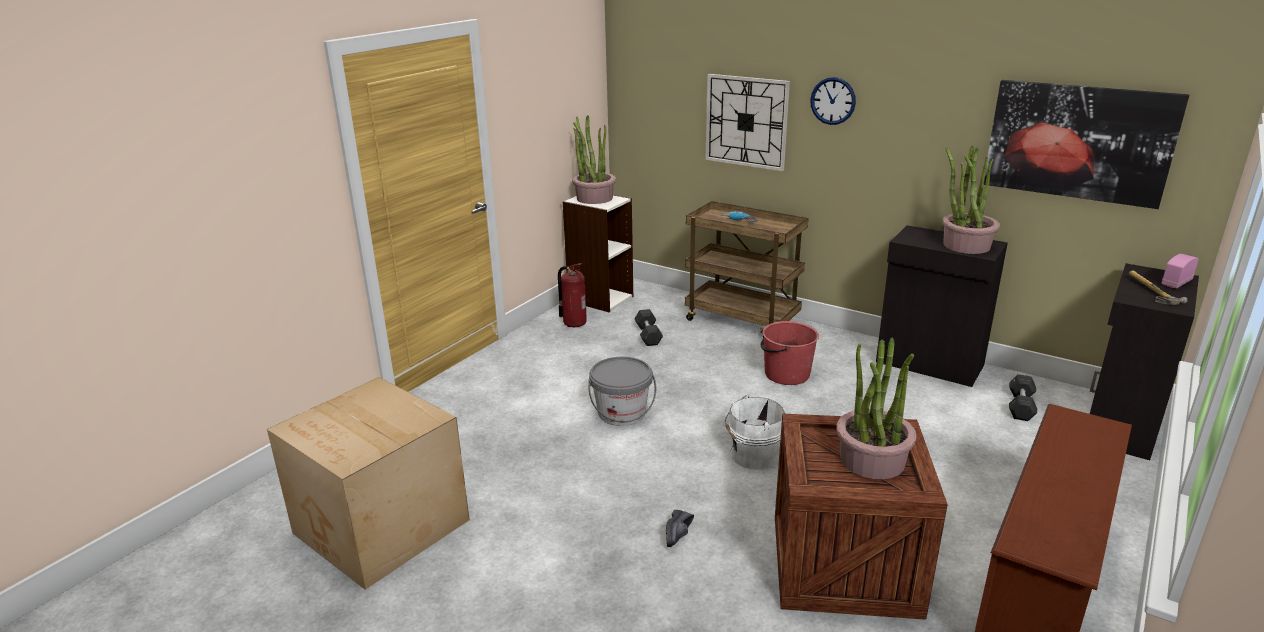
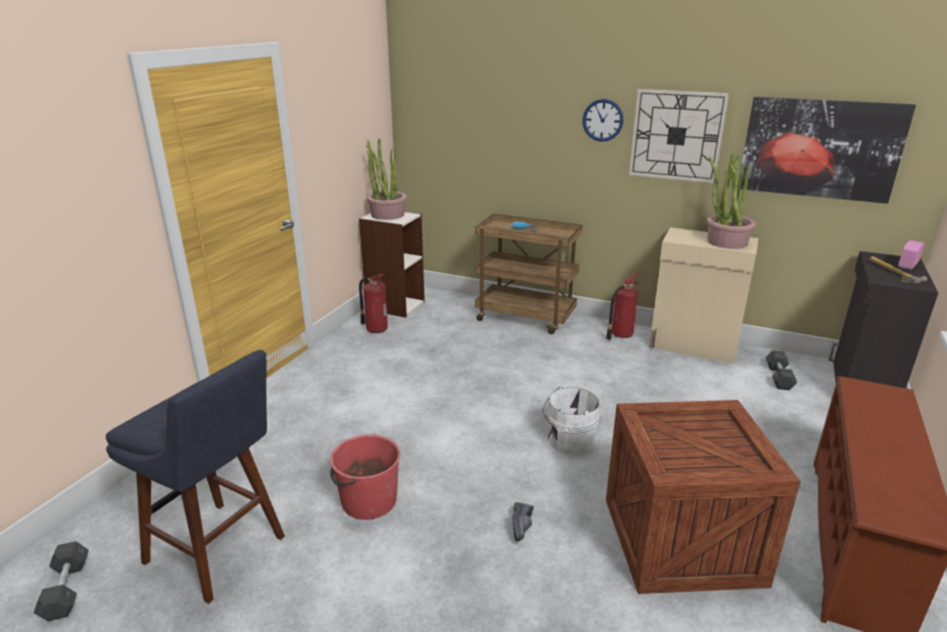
camera: 10 degrees left, 0 degrees up
(381, 528) = (221, 553): cardboard box -> blue stool
(621, 413) = (439, 410): grey bucket -> none
(648, 335) = (446, 336): grey dumbbell -> grey dumbbell (66, 590)
(746, 121) = (523, 141): wall clock -> wall clock (676, 135)
(786, 374) = (577, 363): red bucket -> red bucket (368, 501)
(846, 346) = (620, 335): none -> fire extinguisher
(872, 460) = (713, 443): potted plant -> none
(929, 364) = (693, 346): black cabinet -> beige cabinet

